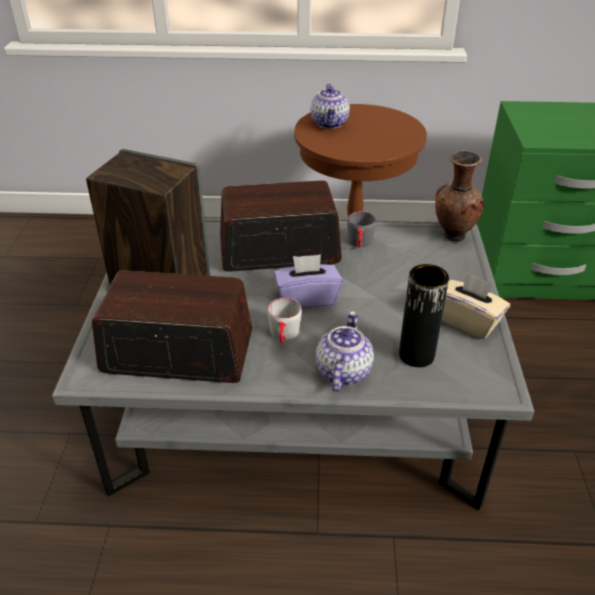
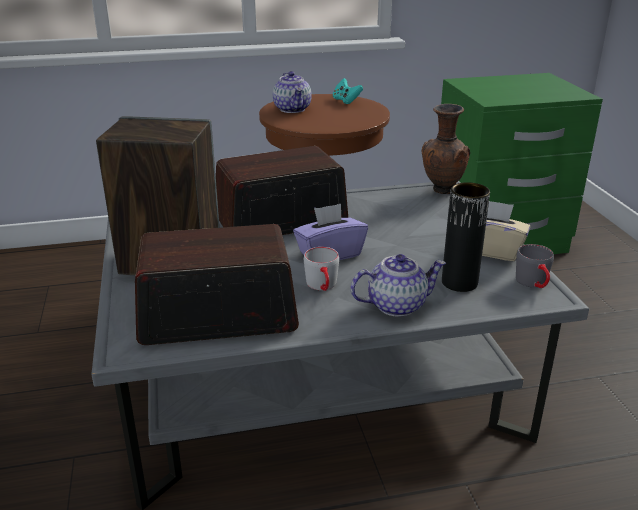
camera: 15 degrees left, 10 degrees down
(342, 371) = (397, 305): teapot -> teapot turned 75 degrees clockwise
(360, 244) = (358, 206): grey mug -> grey mug (534, 284)
(388, 117) = (346, 101): none -> turquoise game controller

